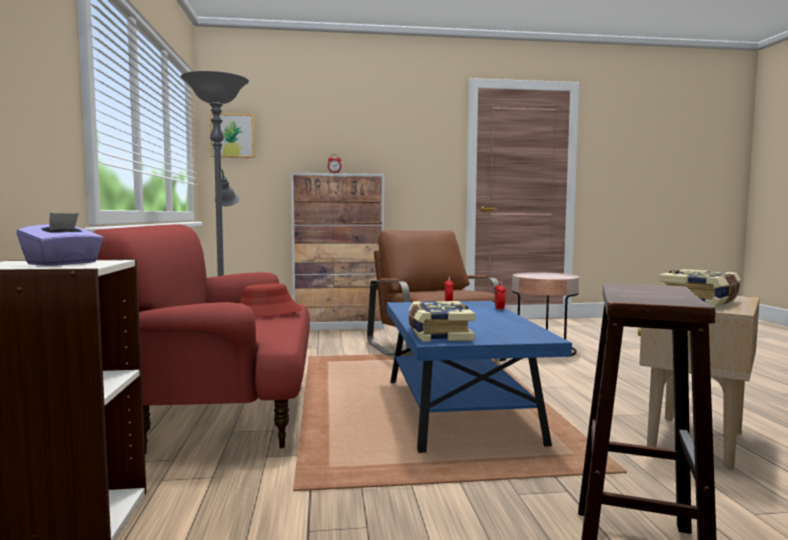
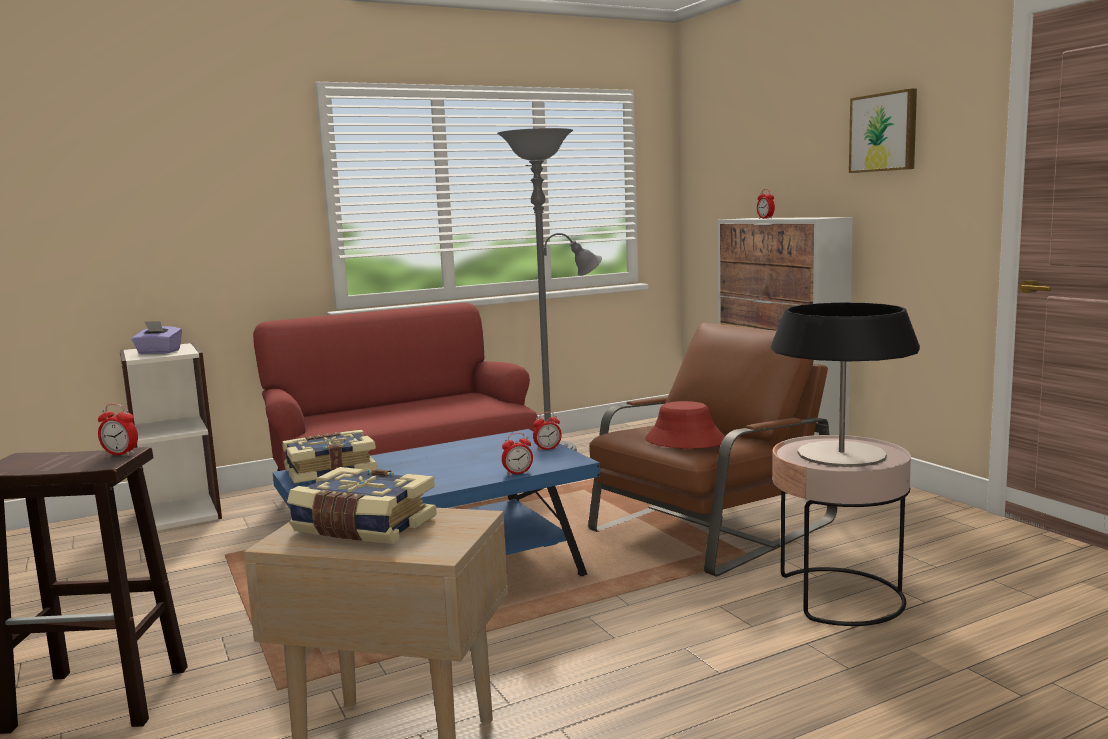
camera: 70 degrees right, 5 degrees up
(232, 136) = (704, 165): picture -> picture (884, 132)
(266, 313) = (434, 411): red hat -> red hat (685, 441)
(546, 276) = (841, 454): none -> table lamp
(634, 285) = (120, 454): none -> alarm clock

